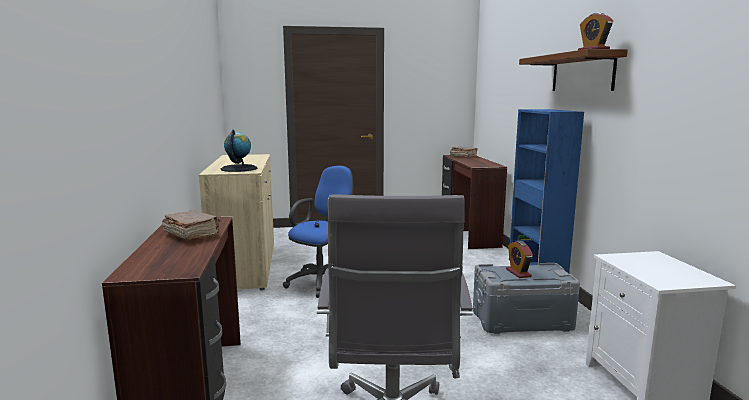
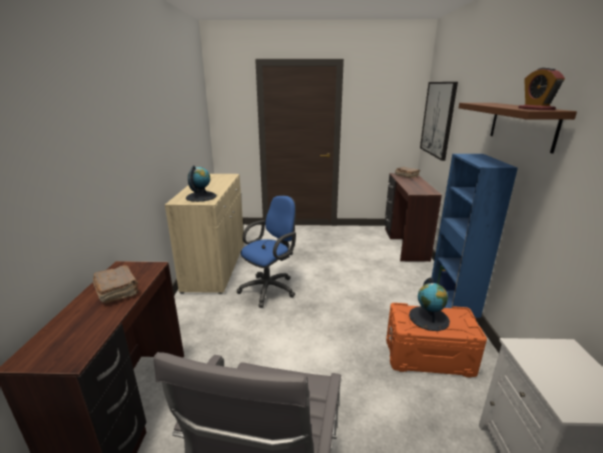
camera: 10 degrees right, 10 degrees up
(492, 89) = (438, 119): none -> picture
(518, 273) = (429, 318): alarm clock -> globe
(522, 320) = (428, 357): grey storage box -> orange storage box

